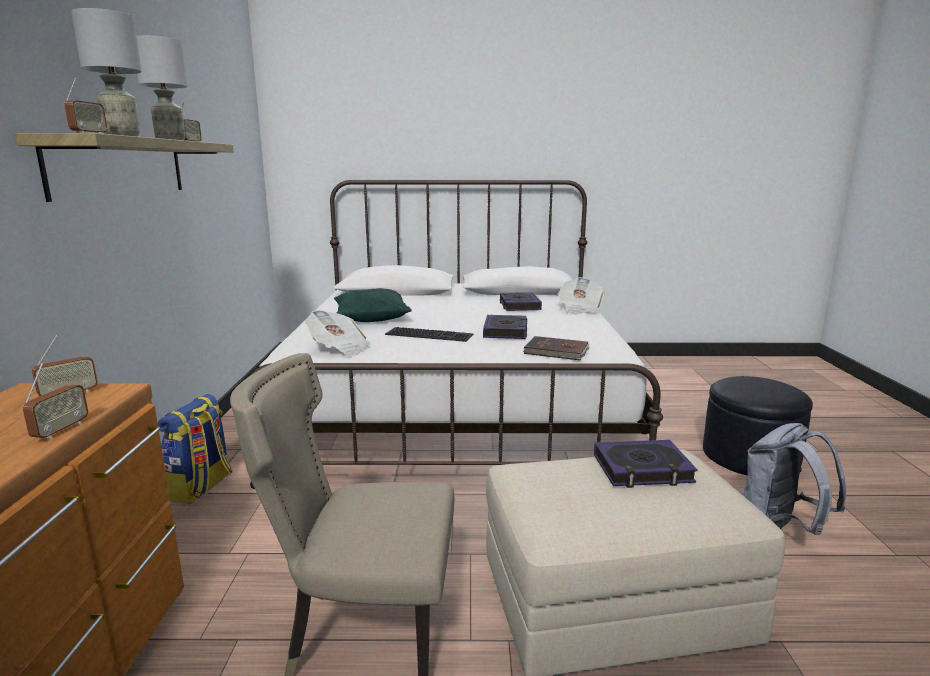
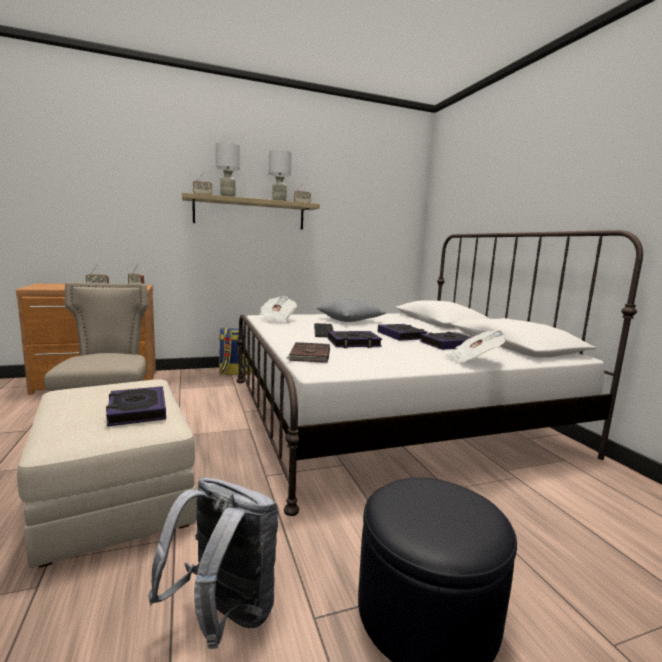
camera: 70 degrees right, 5 degrees down
(371, 317) = (351, 320): green pillow -> grey pillow
(474, 312) = (401, 335): none -> book

